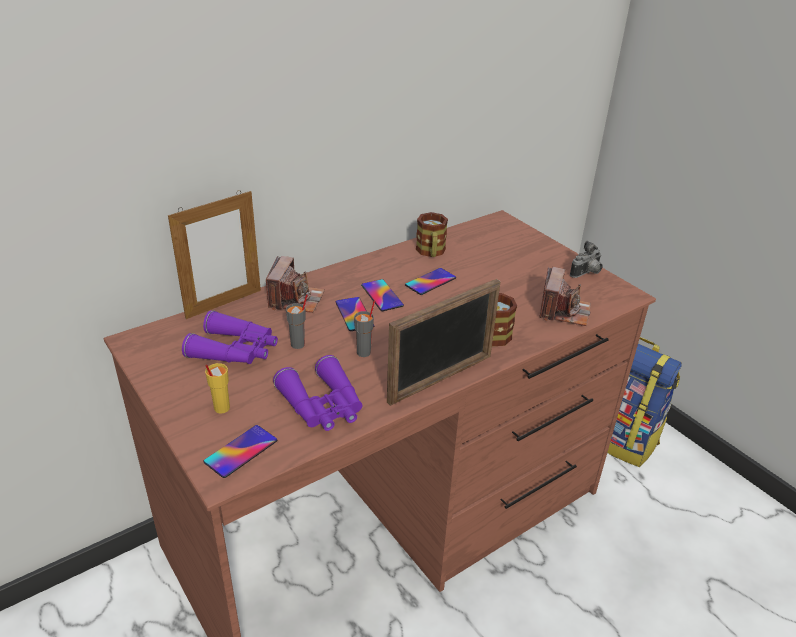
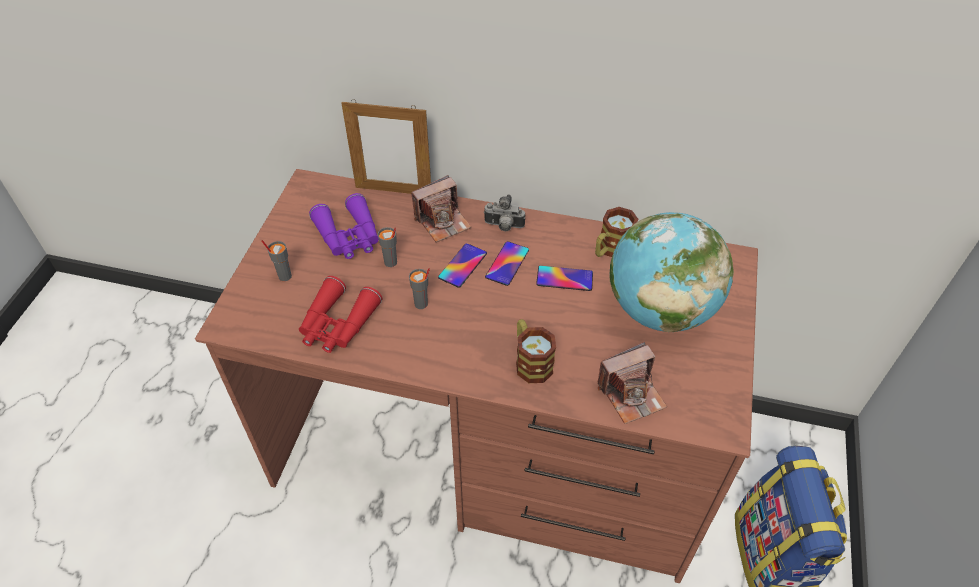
camera: 50 degrees right, 15 degrees up
(221, 408) = (284, 276): yellow cup -> grey cup
(241, 451) = (254, 316): phone -> none
(323, 406) = (337, 324): purple binoculars -> red binoculars
(441, 379) = (438, 370): picture frame -> none
(506, 264) = (660, 309): none -> globe
(586, 273) = (722, 376): camera -> camera (503, 226)

